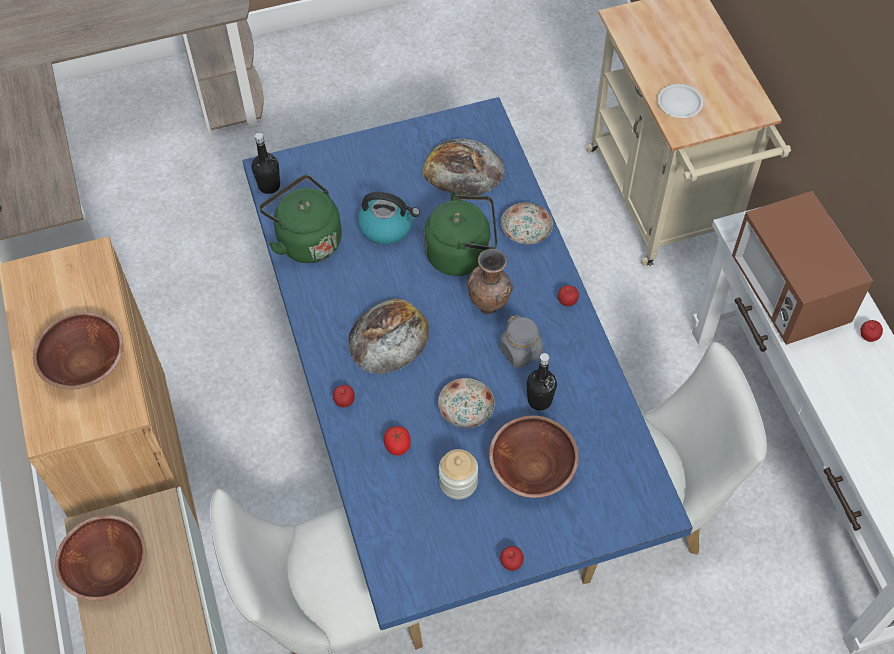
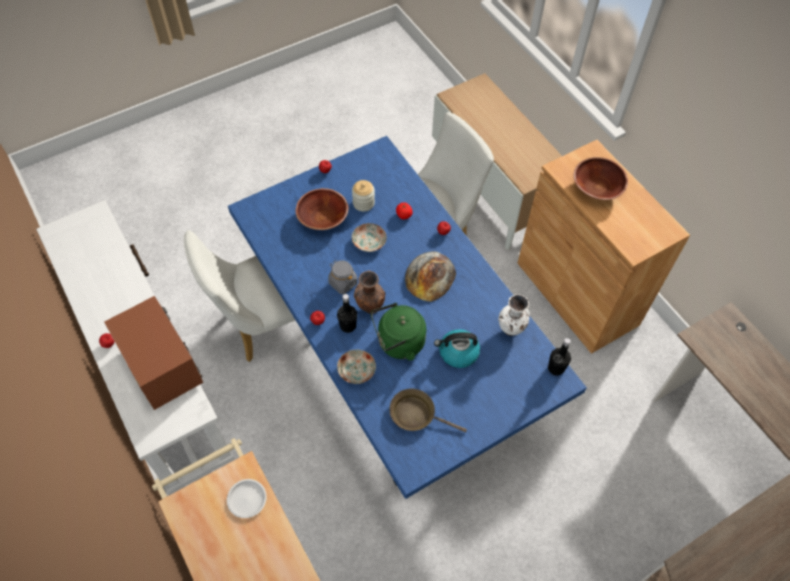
camera: 165 degrees right, 0 degrees up
(108, 566) = (538, 153): brown bowl -> none
(306, 239) = (510, 331): green kettle -> white vase
(463, 169) = (416, 414): bread -> brown frying pan
(539, 400) = (325, 255): black bottle -> black bottle (348, 326)

